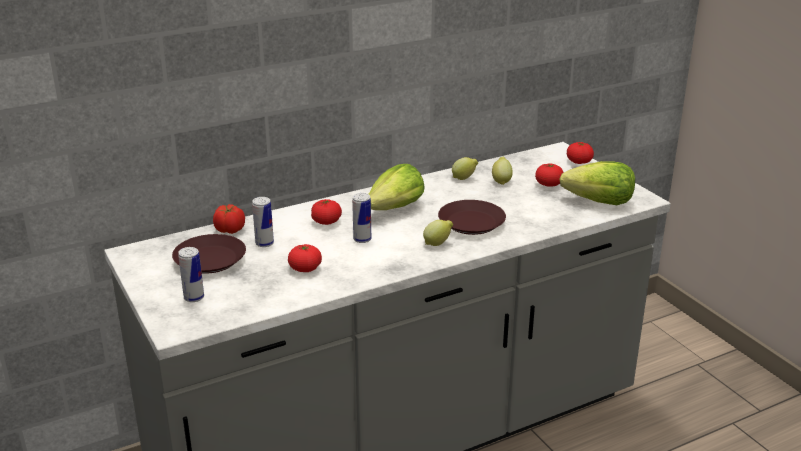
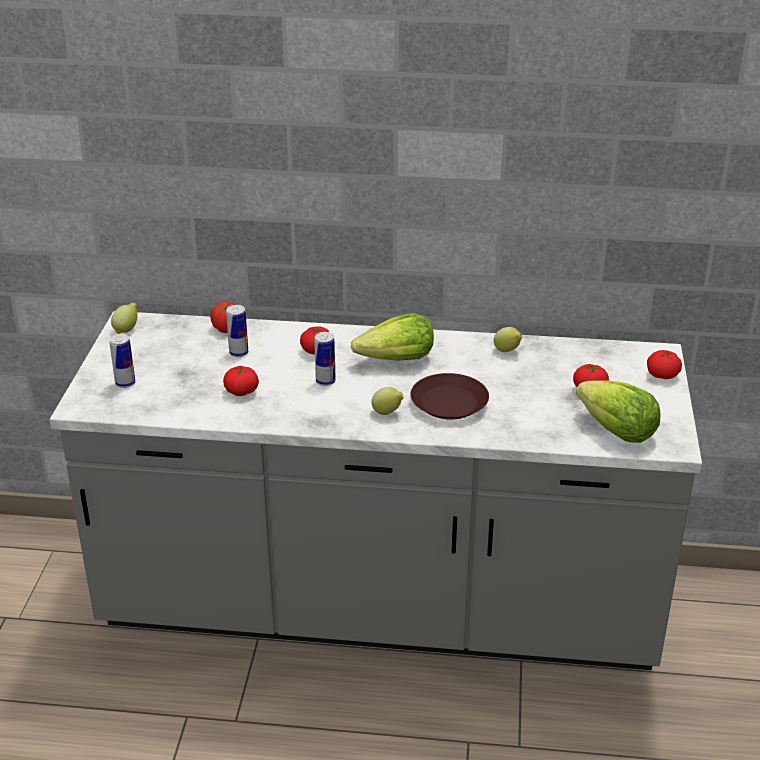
camera: 35 degrees right, 5 degrees up
(210, 260) = (177, 352): brown plate -> none
(501, 181) = (543, 367): lemon -> lemon (127, 329)

